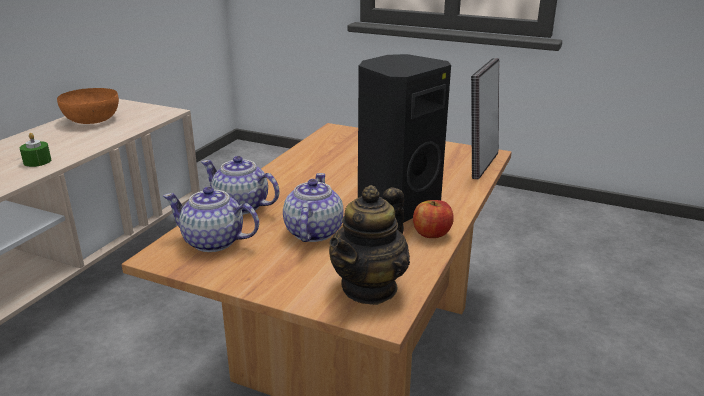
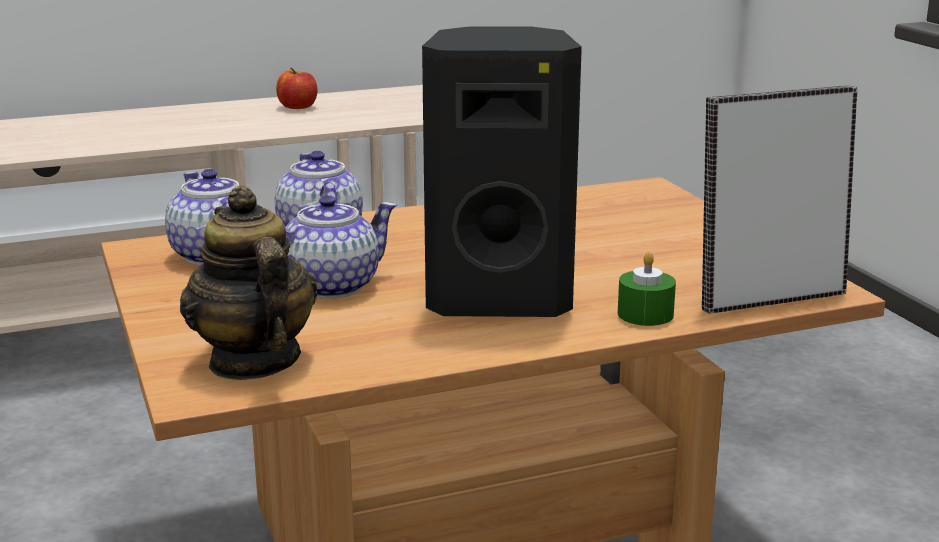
camera: 45 degrees right, 5 degrees down
(37, 161) = (234, 128): green candle -> green candle (645, 314)
(91, 120) = (373, 100): orange bowl -> none
(370, 287) = (253, 361): teapot -> teapot turned 75 degrees clockwise
(431, 233) = (464, 345): apple -> apple (298, 107)

